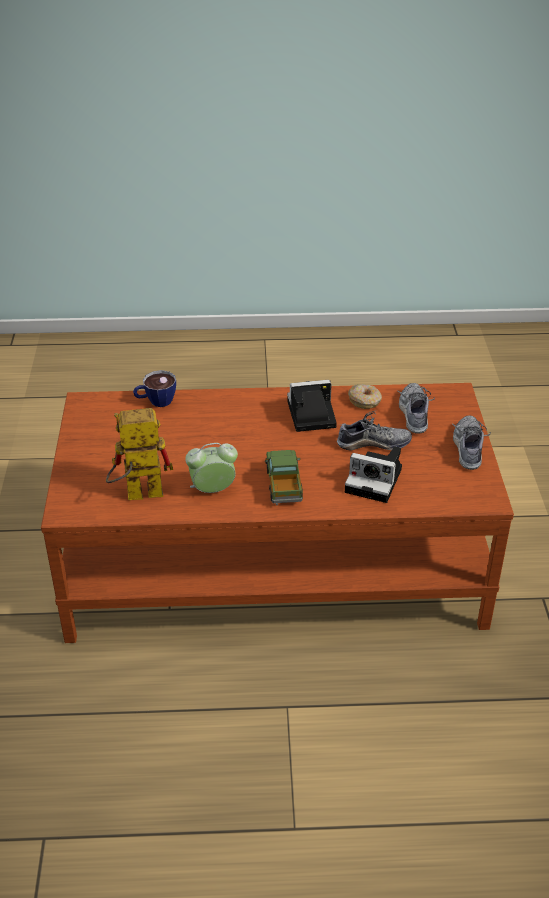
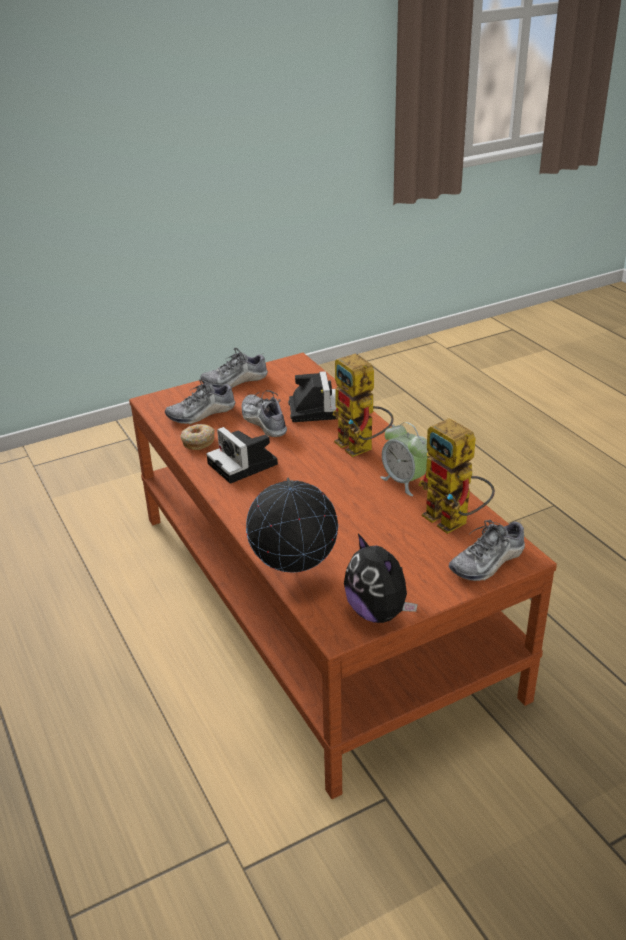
camera: 115 degrees left, 5 degrees down
(77, 491) = (487, 562): none -> shoe
(82, 422) = (378, 612): none -> plush toy
(155, 401) = (294, 572): cup -> globe
(283, 485) = (361, 448): toy truck -> toy robot

